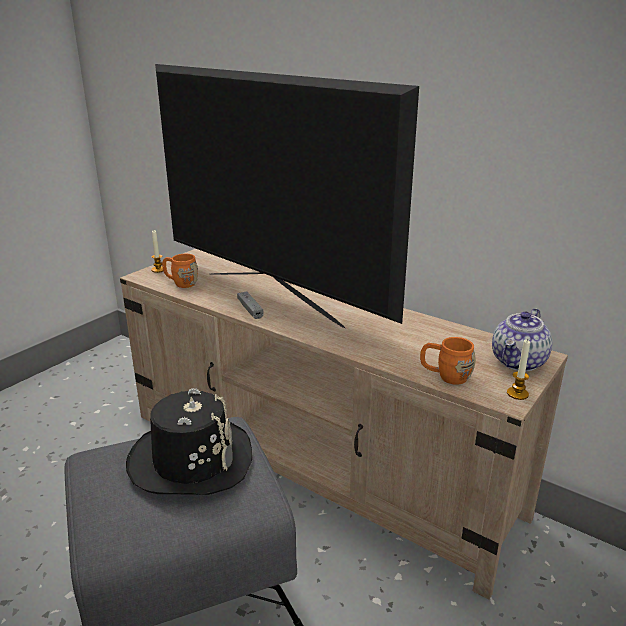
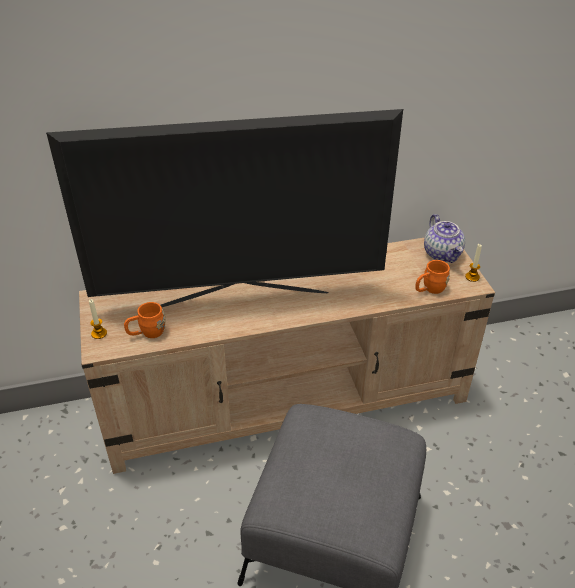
camera: 50 degrees left, 15 degrees up
(191, 460) = (337, 452): black hat -> none
(250, 309) = (247, 320): grey game controller -> none

